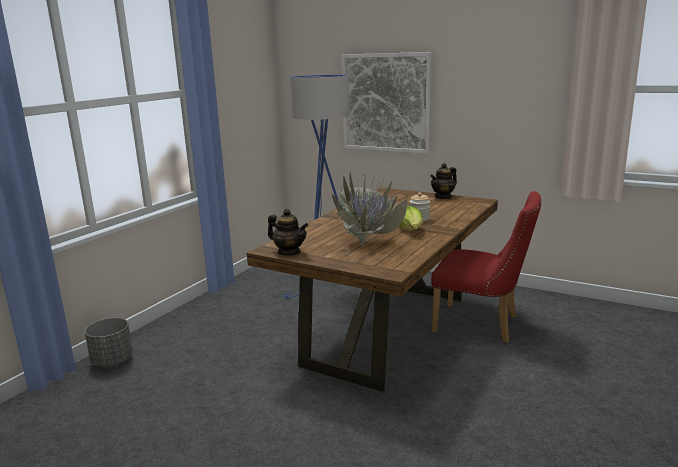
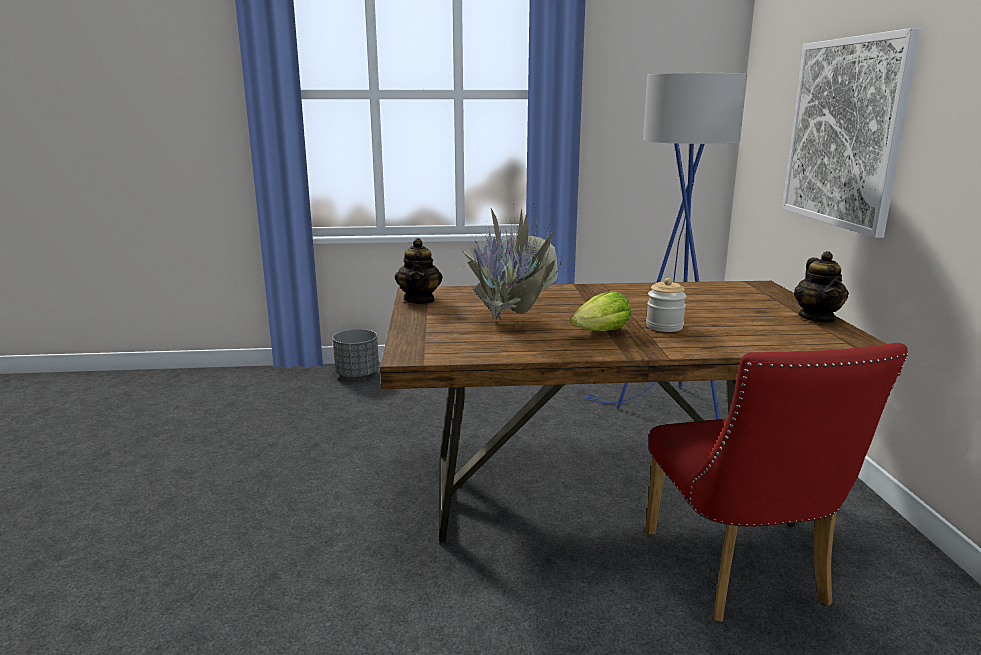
camera: 55 degrees right, 0 degrees up
(443, 197) = (817, 318): teapot -> teapot turned 105 degrees counterclockwise

